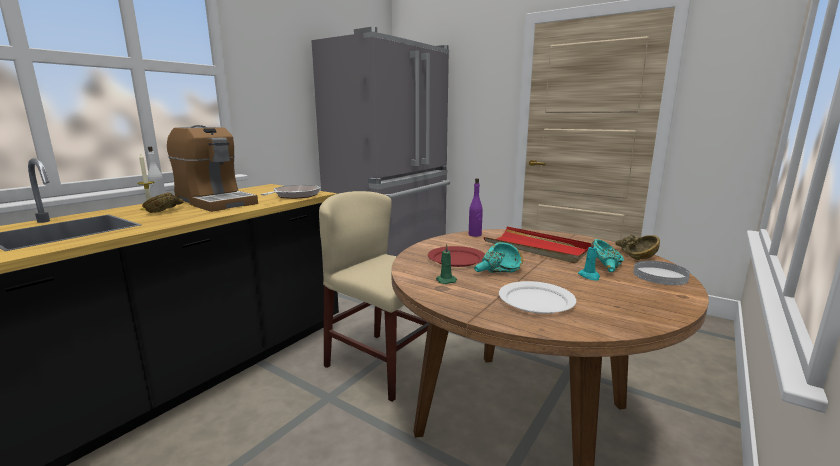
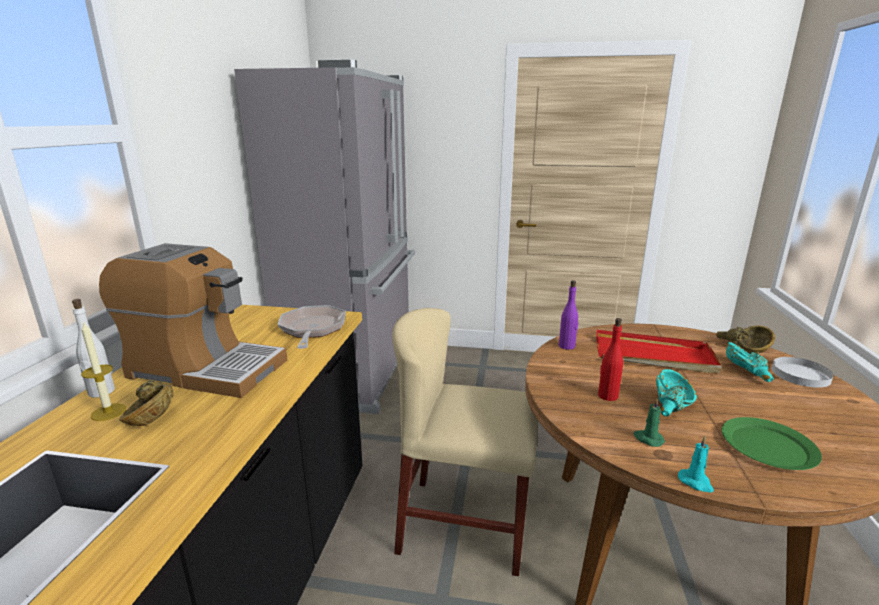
camera: 25 degrees left, 5 degrees up
(456, 259) = (607, 396): red plate -> red bottle
(536, 301) = (768, 447): white plate -> green plate
(589, 276) = (754, 392): turquoise candle -> turquoise candle (696, 482)

